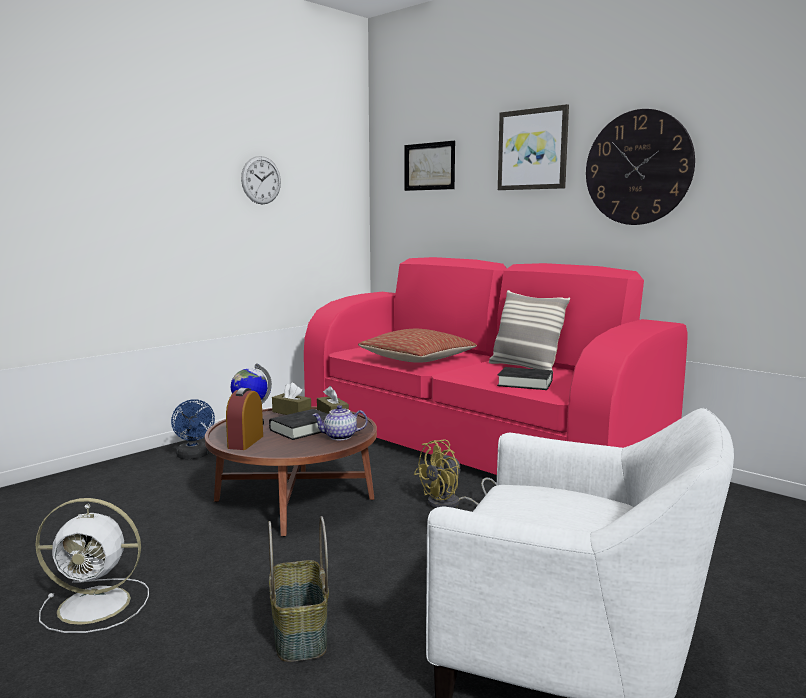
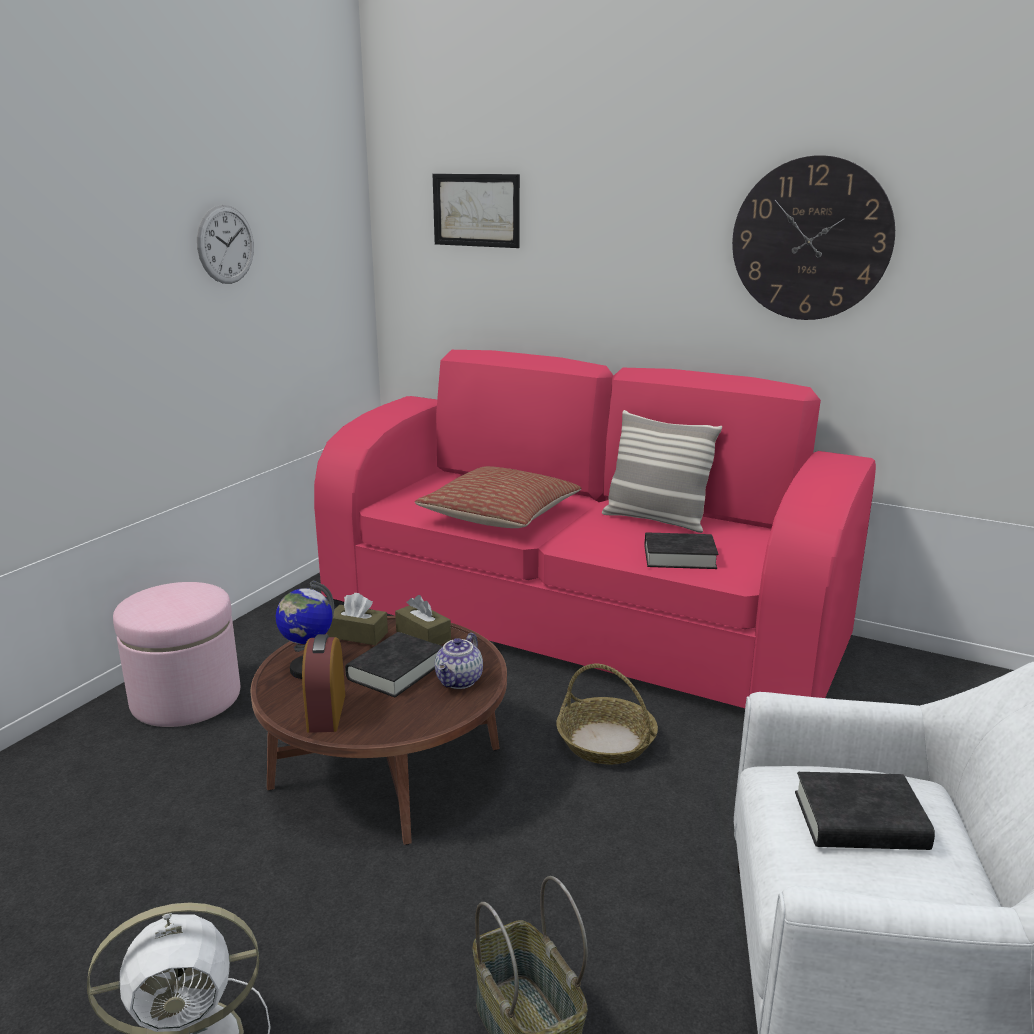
camera: 15 degrees left, 10 degrees up
(194, 456) = (186, 698): blue fan -> pink ottoman
(340, 437) = (460, 681): teapot -> teapot turned 45 degrees counterclockwise
(451, 505) = (606, 742): yellow fan -> basket
(533, 149) = (648, 199): picture -> none
(543, 507) = (859, 821): none -> black book

